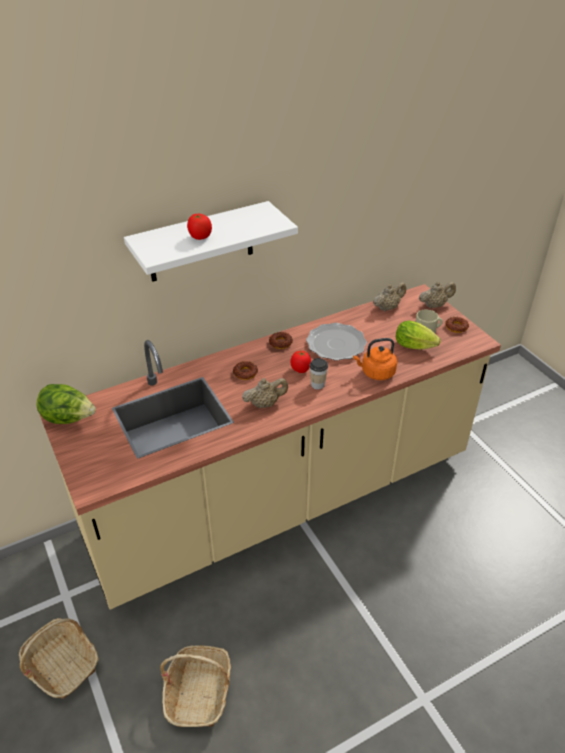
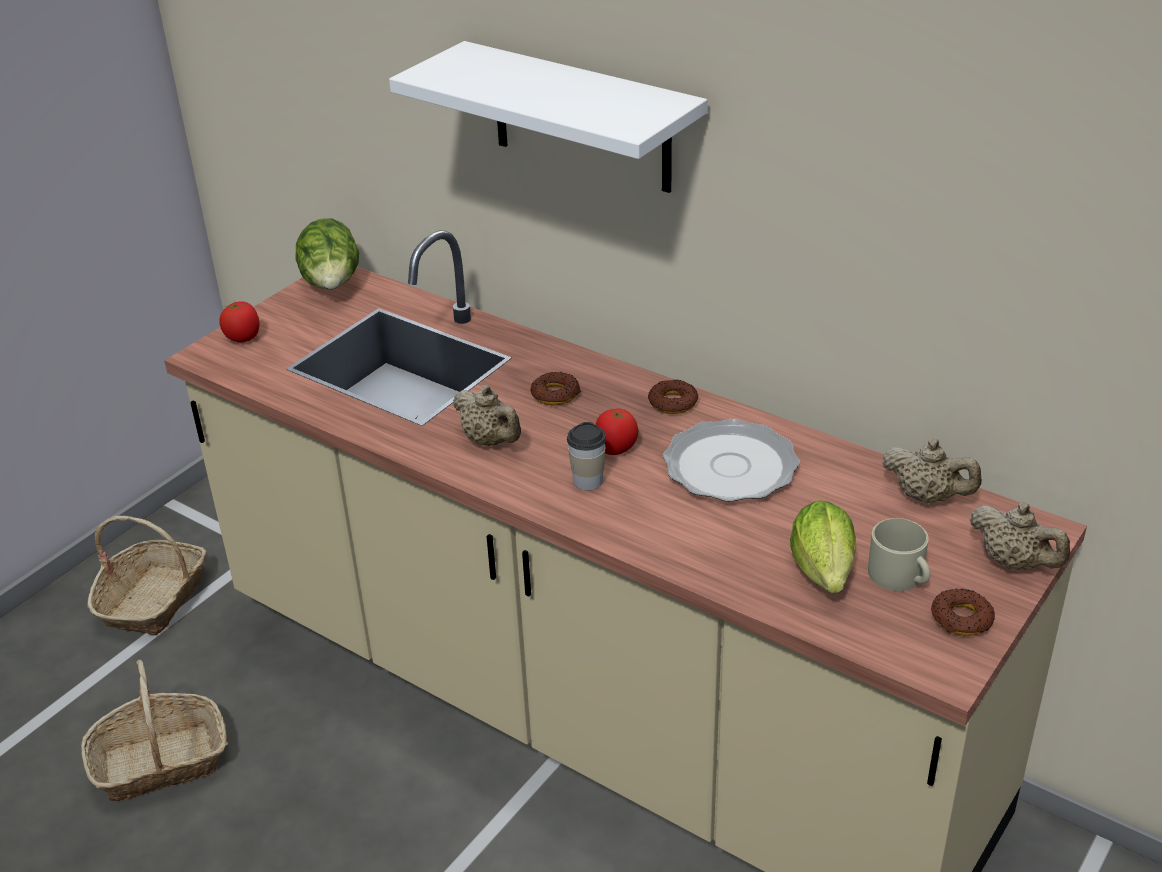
camera: 65 degrees right, 5 degrees down
(200, 237) = (515, 85): tomato -> tomato (243, 338)
(376, 373) = (684, 542): orange kettle -> none

